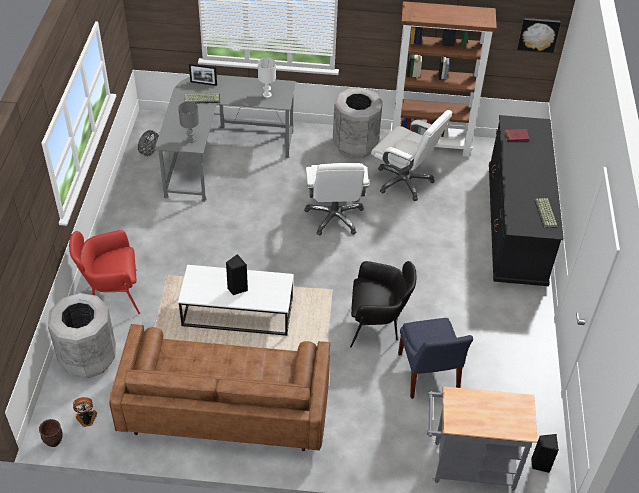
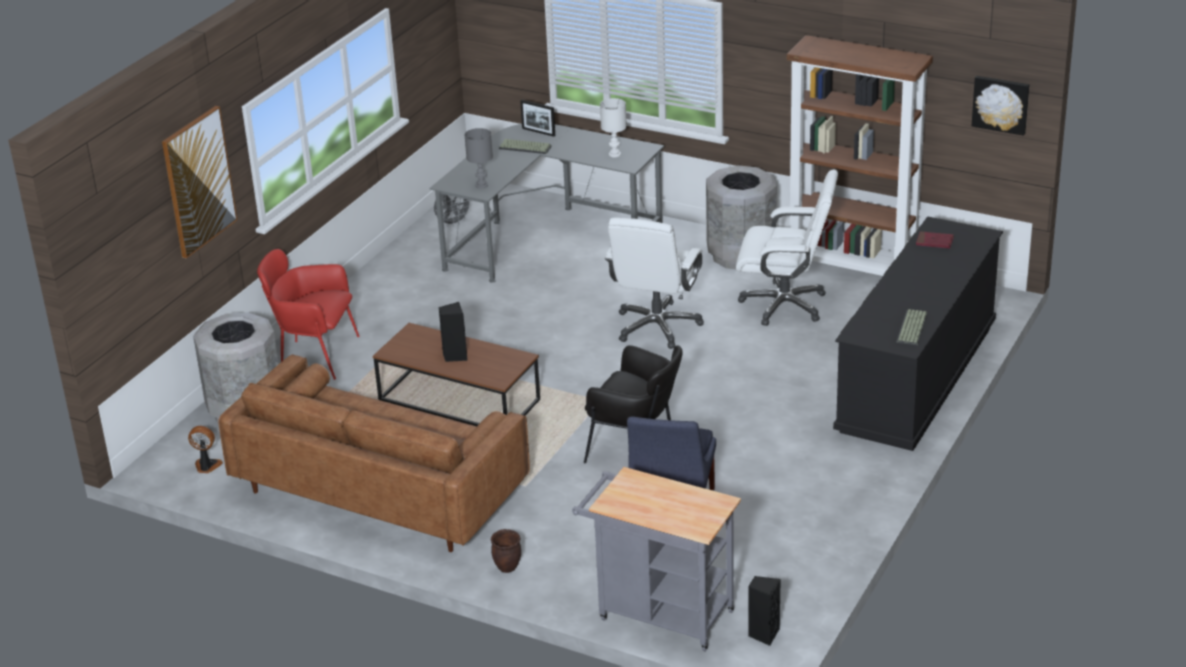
camera: 25 degrees right, 15 degrees down
(30, 215) = (198, 181): none -> picture
(53, 442) = (155, 480): brown planter -> brown planter (507, 568)
(238, 312) = (459, 401): white coffee table -> brown coffee table
(404, 181) = (785, 304): white office chair -> white office chair turned 45 degrees counterclockwise

